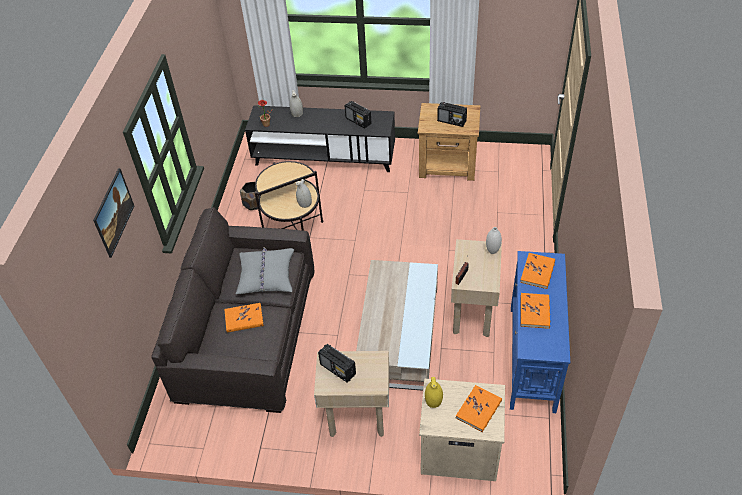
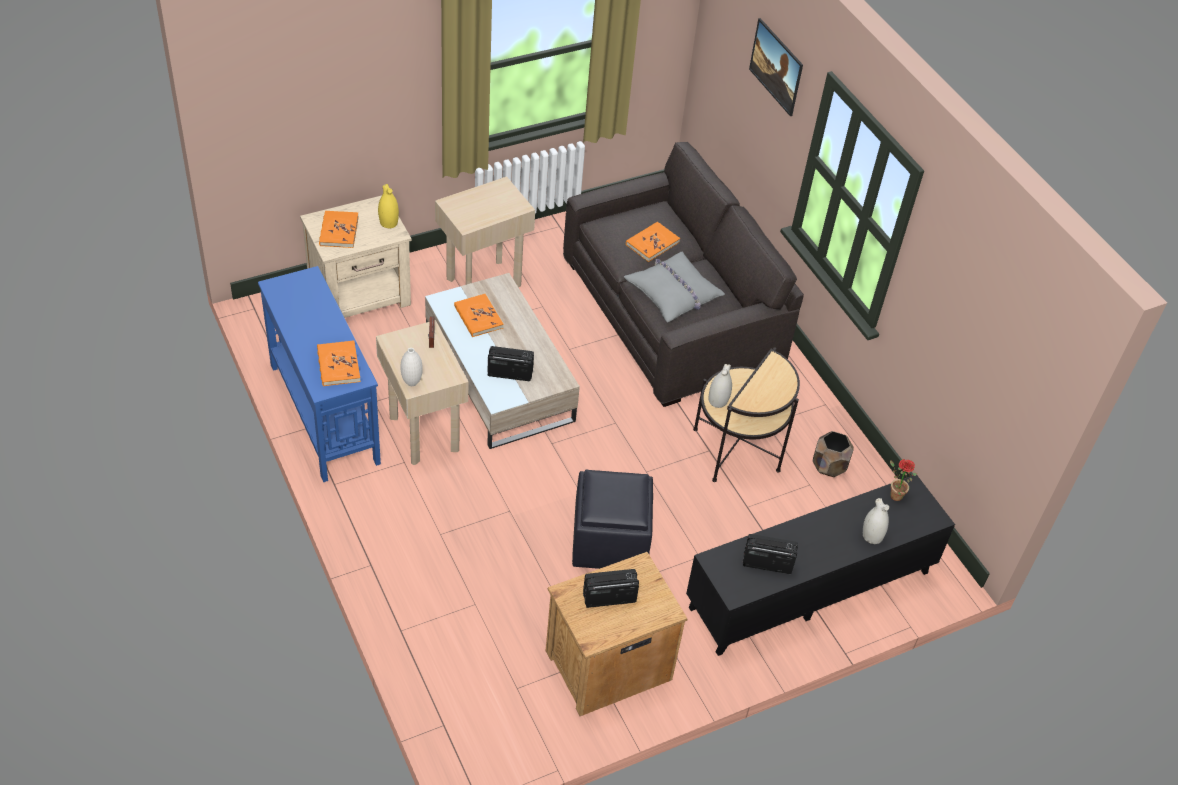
camera: 140 degrees right, 0 degrees up
(338, 369) = (500, 202): radio -> radio (509, 373)
(404, 213) = (610, 542): none -> black ottoman
(535, 312) = (320, 318): orange book -> orange book (478, 317)

